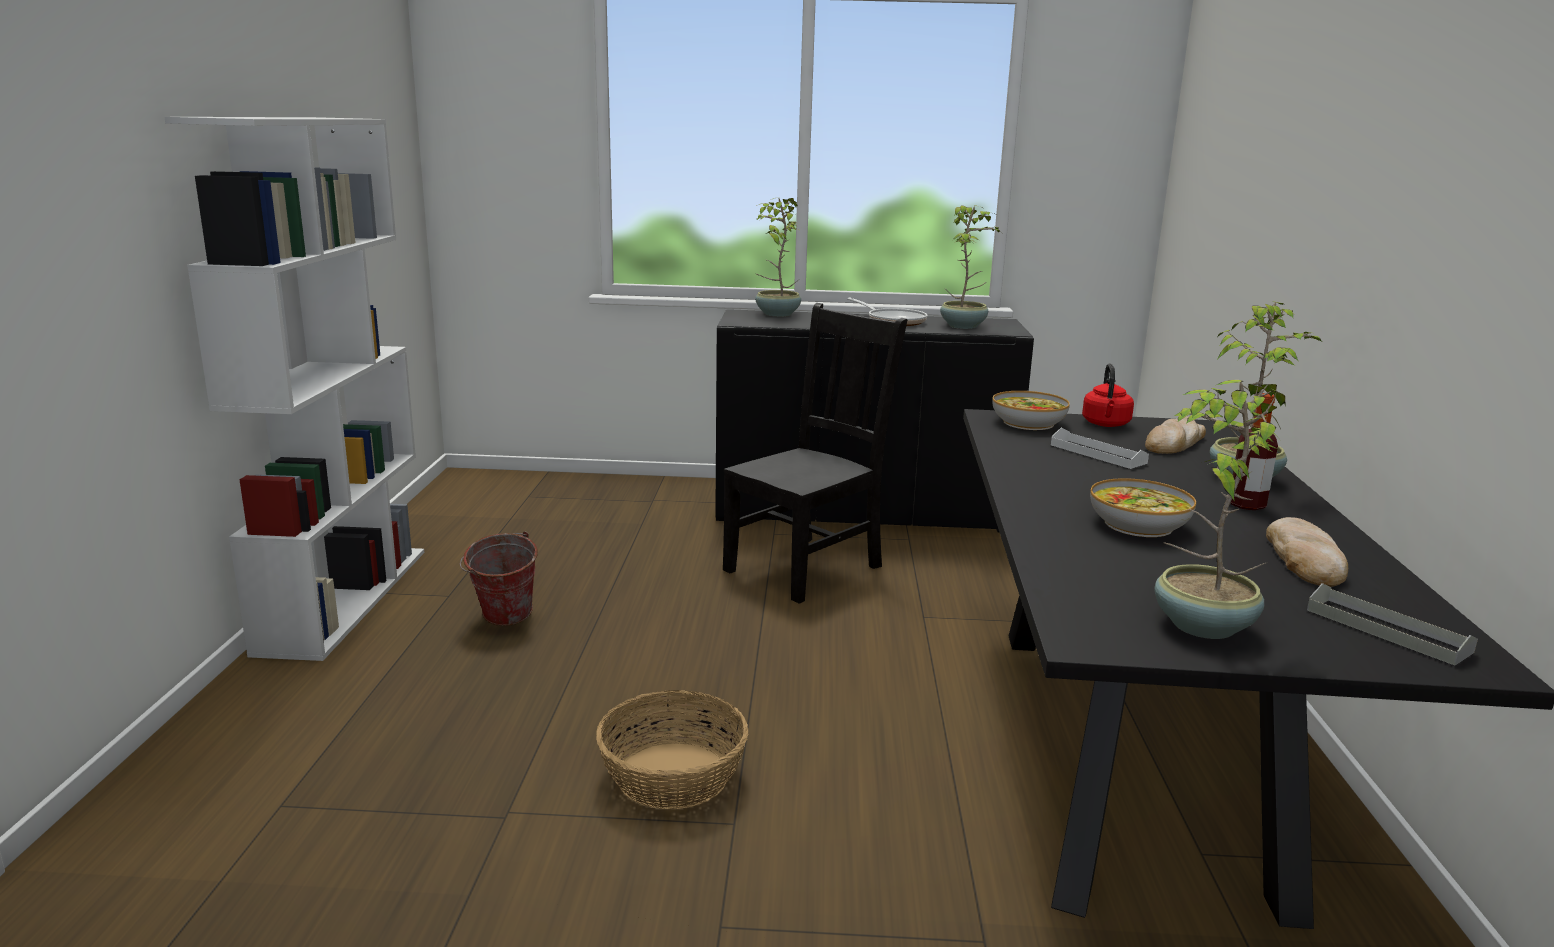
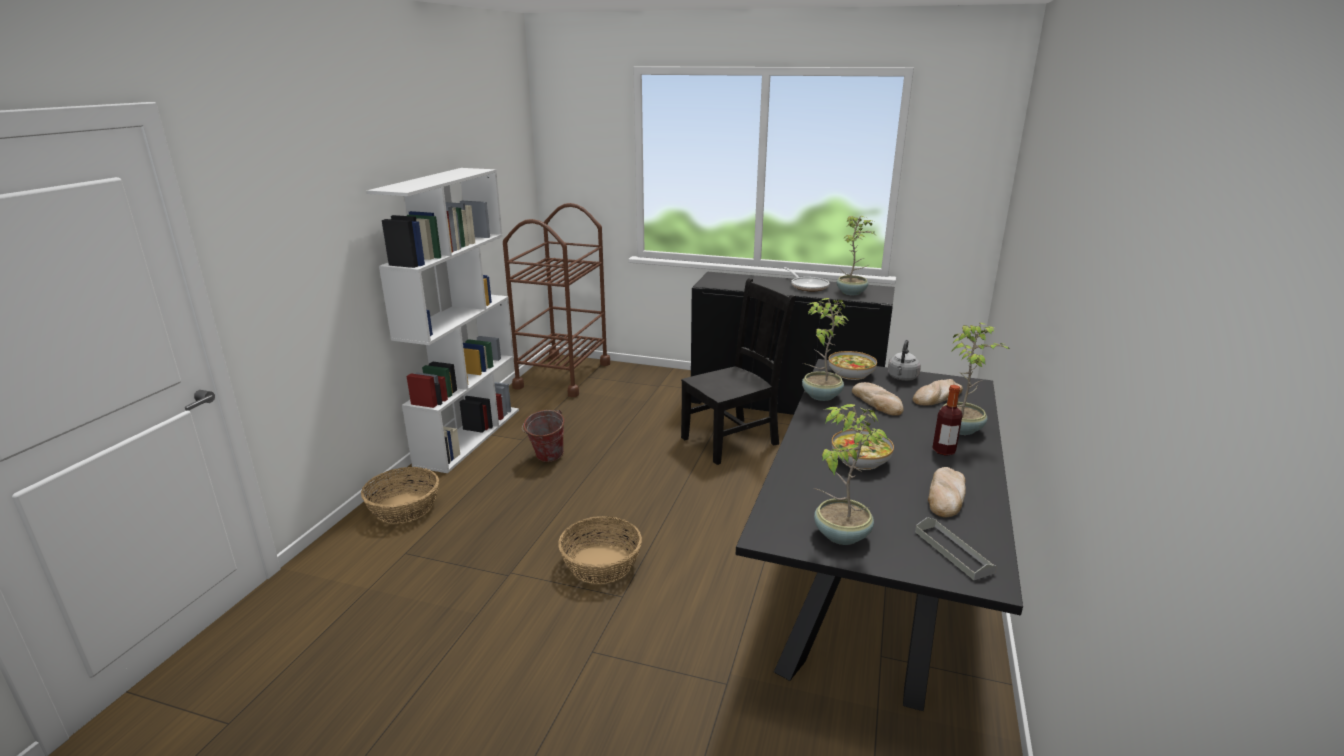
camera: 15 degrees right, 5 degrees up
(253, 727) = (404, 508): none -> basket
(483, 497) = (563, 375): none -> brown cart
(776, 314) = (736, 277): potted plant -> potted plant (820, 396)
(1097, 454) = (877, 402): white tray -> bread
(1106, 424) = (902, 378): red kettle -> grey kettle

